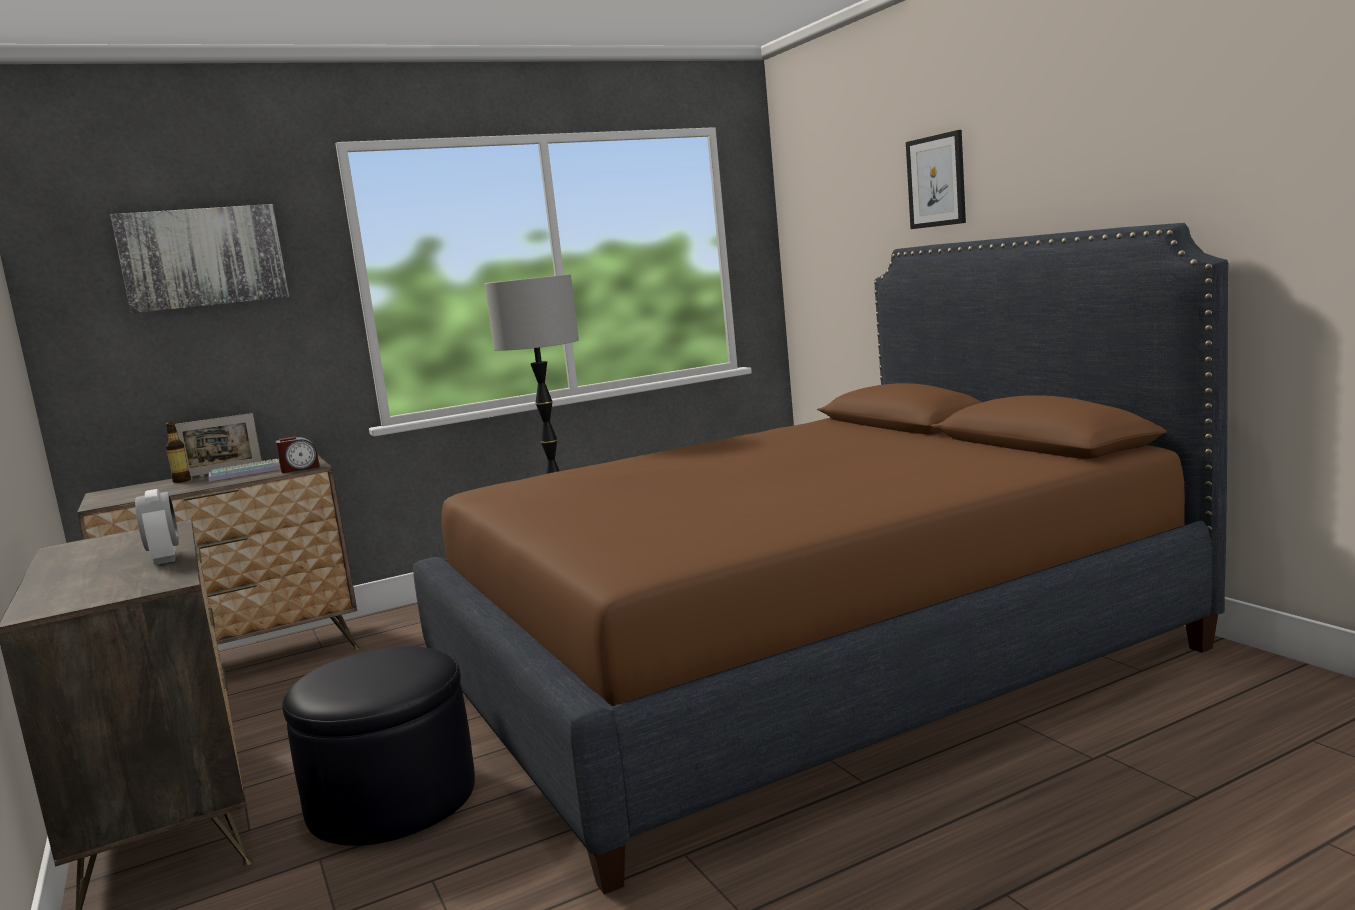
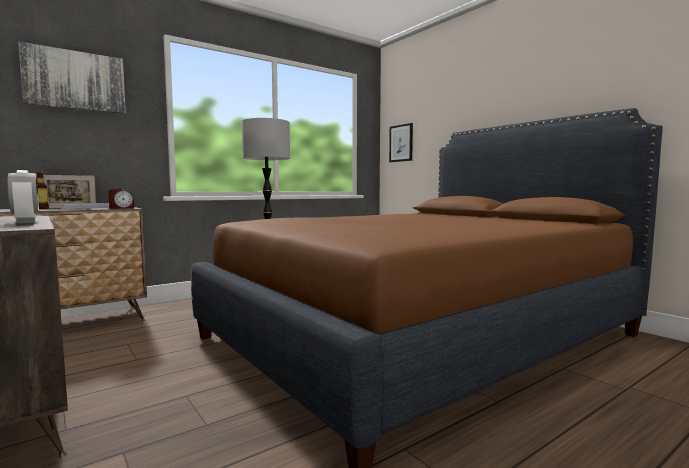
camera: 10 degrees left, 5 degrees down
(393, 798) = (177, 408): black ottoman -> none
(936, 181) = (477, 100): picture -> picture (401, 143)

